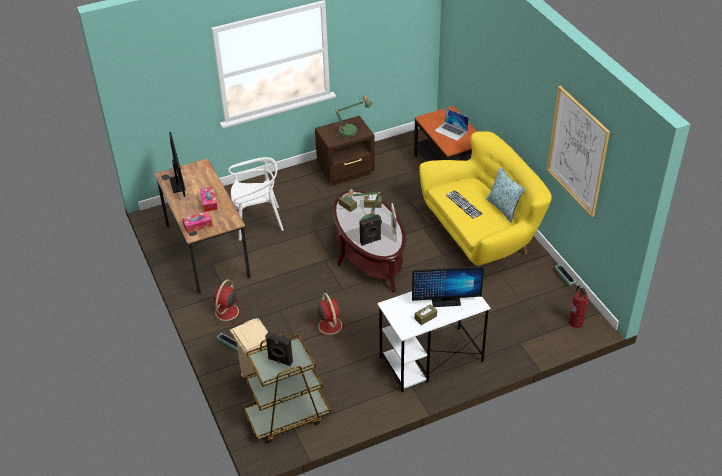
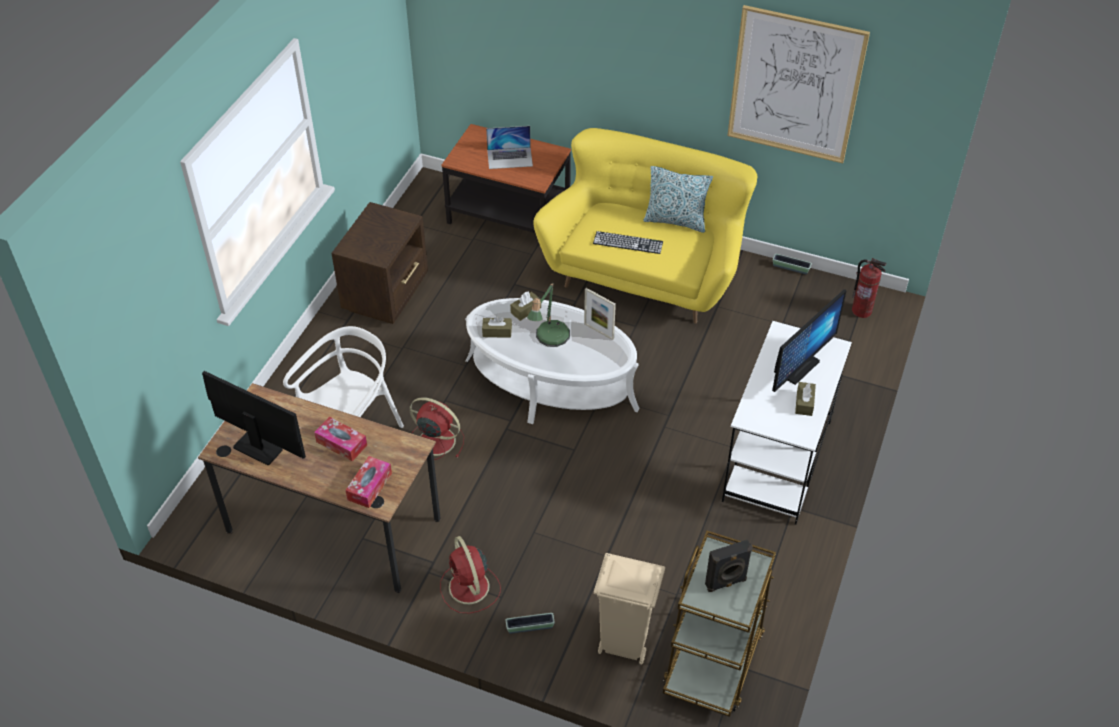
camera: 45 degrees left, 5 degrees up
(329, 324) = (616, 505): red fan -> red fan (435, 440)
(351, 131) = (387, 229): table lamp -> none
(369, 254) = (550, 384): brown coffee table -> white coffee table
(370, 241) = (584, 358): black speaker -> none

